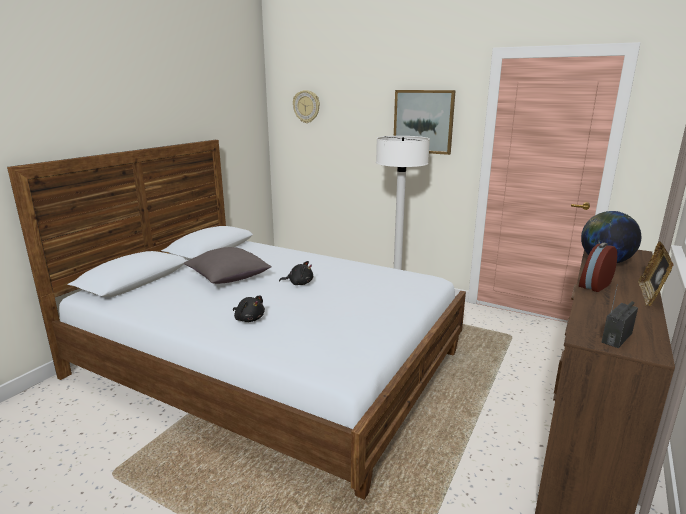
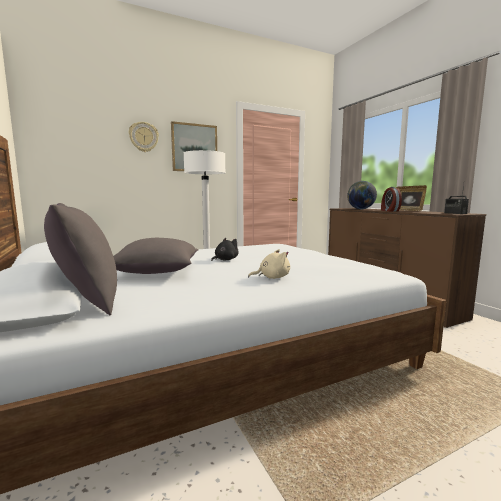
camera: 55 degrees left, 10 degrees down
(143, 288) = (87, 302): none -> grey pillow
(249, 319) = (272, 277): black plush toy -> beige plush toy
(306, 106) = (73, 129): wall clock -> wall clock (143, 137)

